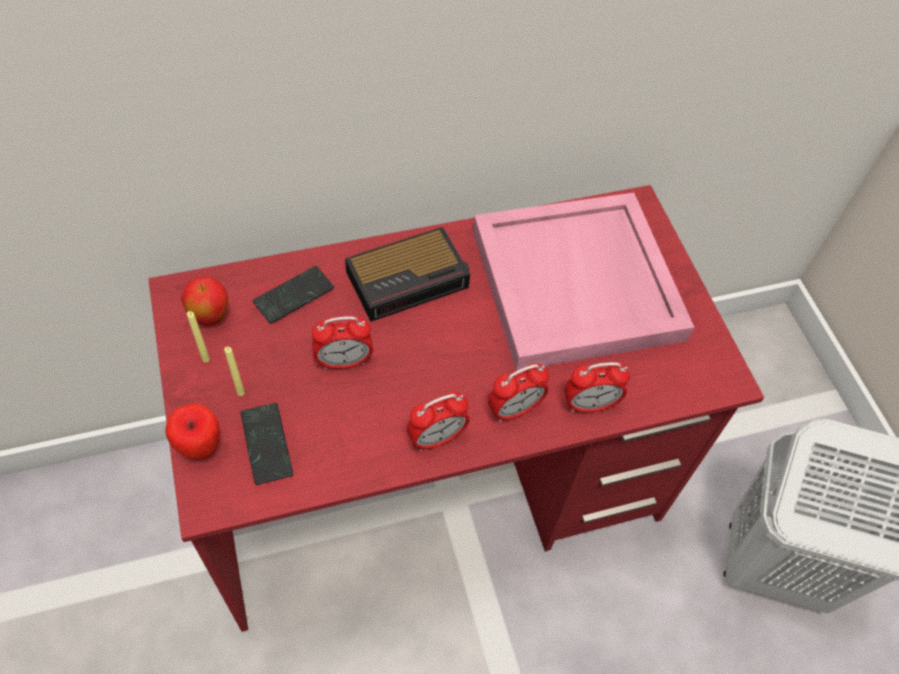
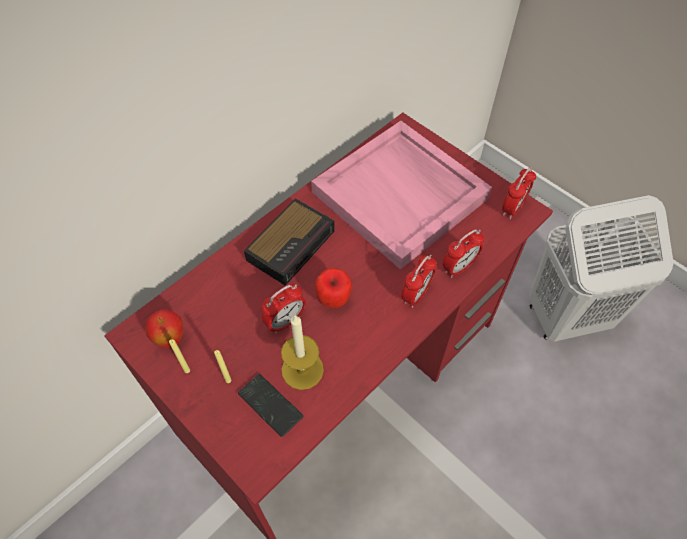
camera: 25 degrees left, 0 degrees up
(201, 448) = (226, 434): apple -> apple (333, 301)
(294, 296) = (220, 294): phone -> none
(326, 424) = (302, 370): none -> candle
(436, 438) = (380, 339): alarm clock -> alarm clock (512, 208)

